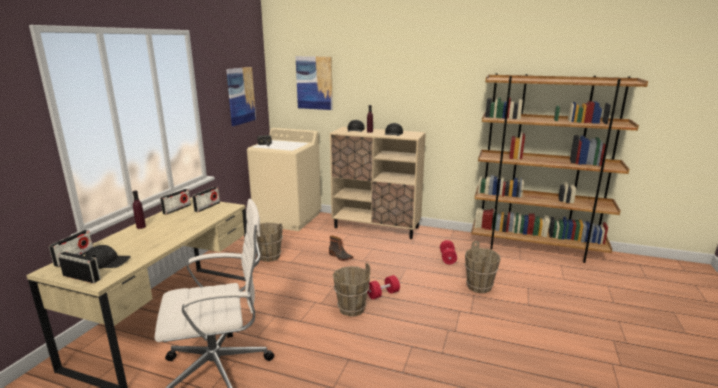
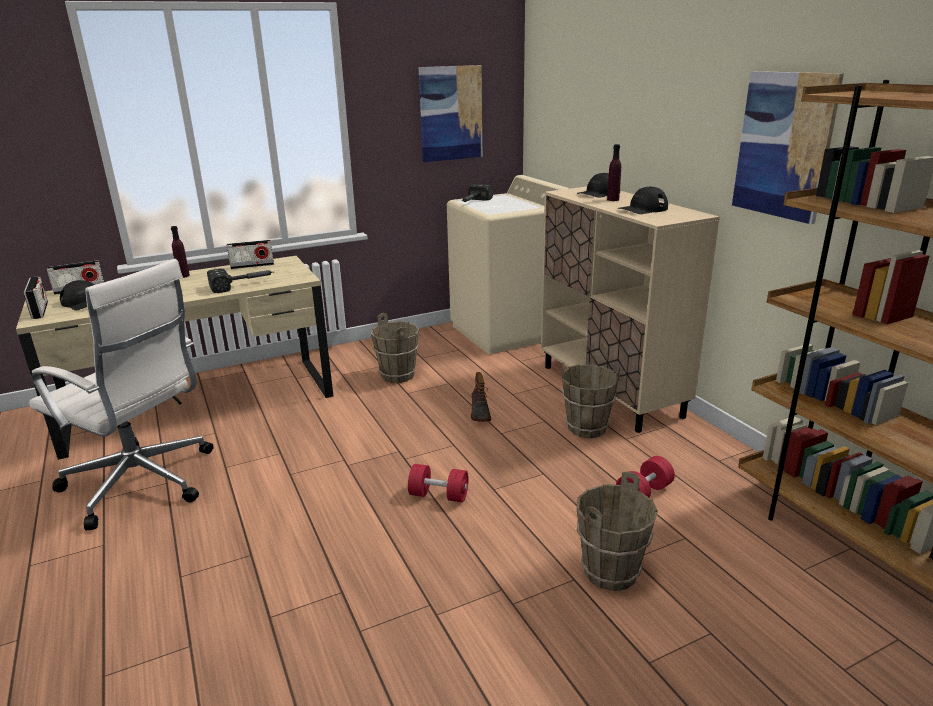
camera: 45 degrees right, 5 degrees up
(203, 219) = (244, 284): none -> hammer
(207, 207) = (281, 271): radio -> none
(314, 83) = (574, 97): picture -> picture (784, 145)
(351, 309) = (366, 492): brown bucket -> brown bucket (586, 428)

